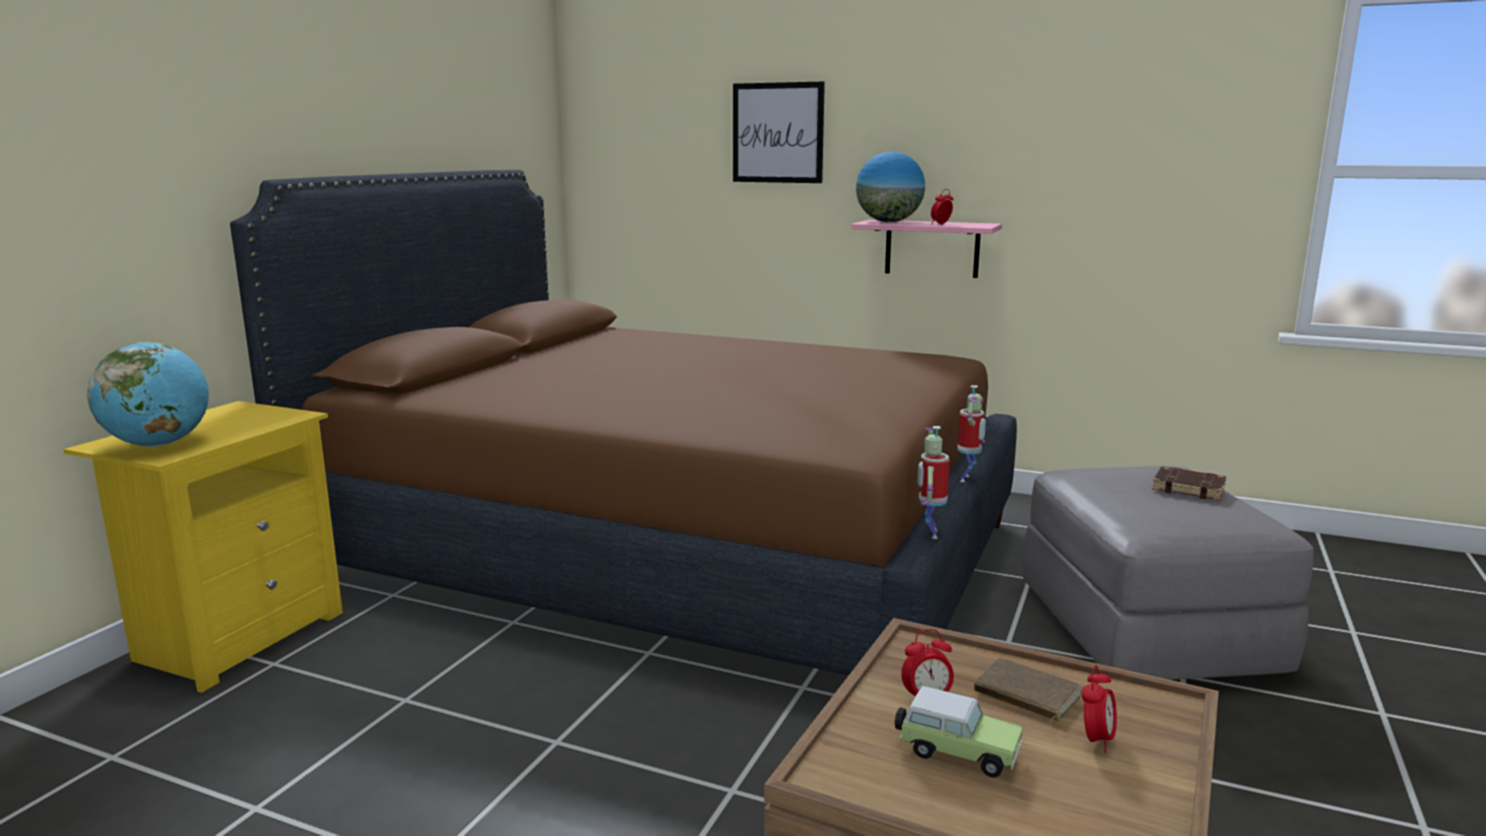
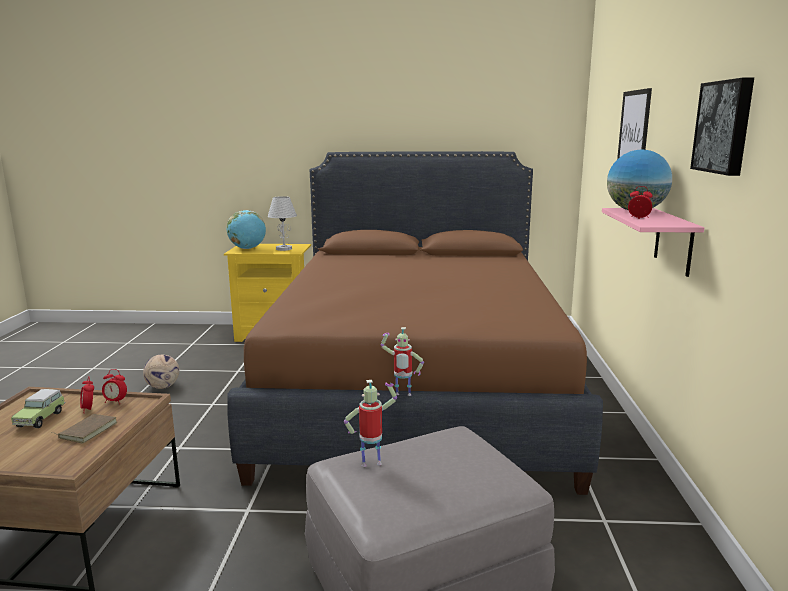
camera: 70 degrees right, 0 degrees up
(243, 419) = (284, 249): none -> white table lamp
(381, 811) = (163, 387): none -> football
(930, 533) = (290, 392): toy robot -> toy robot (371, 462)
(1023, 125) = (725, 127): none -> picture
(1096, 740) = (40, 448): alarm clock -> alarm clock (115, 401)
(1189, 488) = (452, 483): brown book -> none

